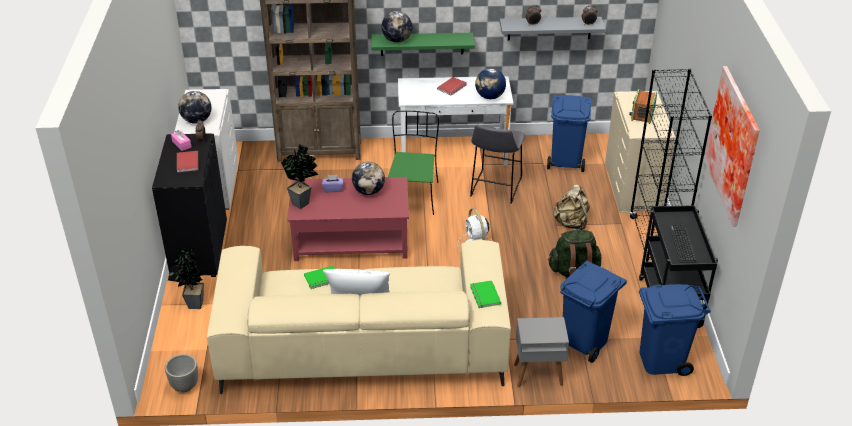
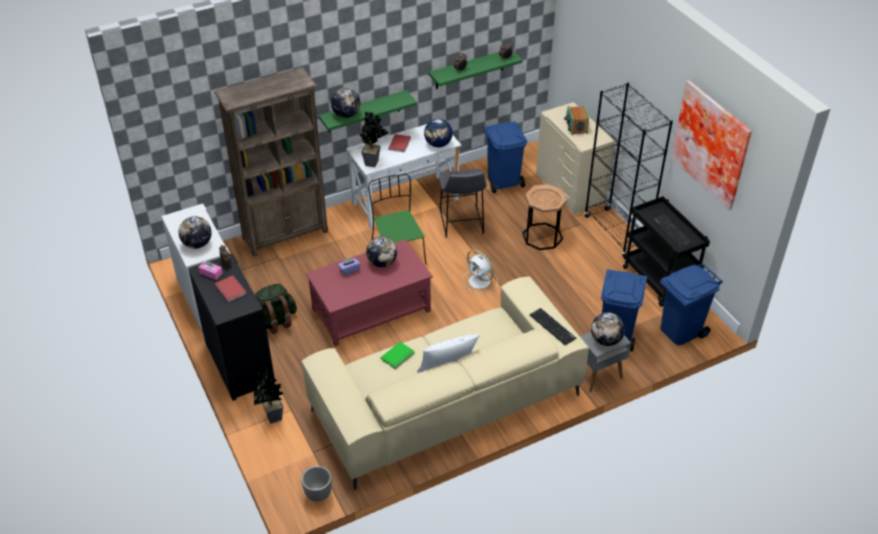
camera: 25 degrees left, 5 degrees up
(303, 203) = (332, 292): potted plant -> potted plant (373, 162)
(484, 295) = (552, 326): green book -> keyboard
(543, 331) = (606, 340): none -> globe
(549, 28) = (469, 69): grey shelf -> green shelf
(571, 223) = (542, 236): beige backpack -> brown side table
(573, 271) = (570, 278): green backpack -> green backpack (274, 321)

